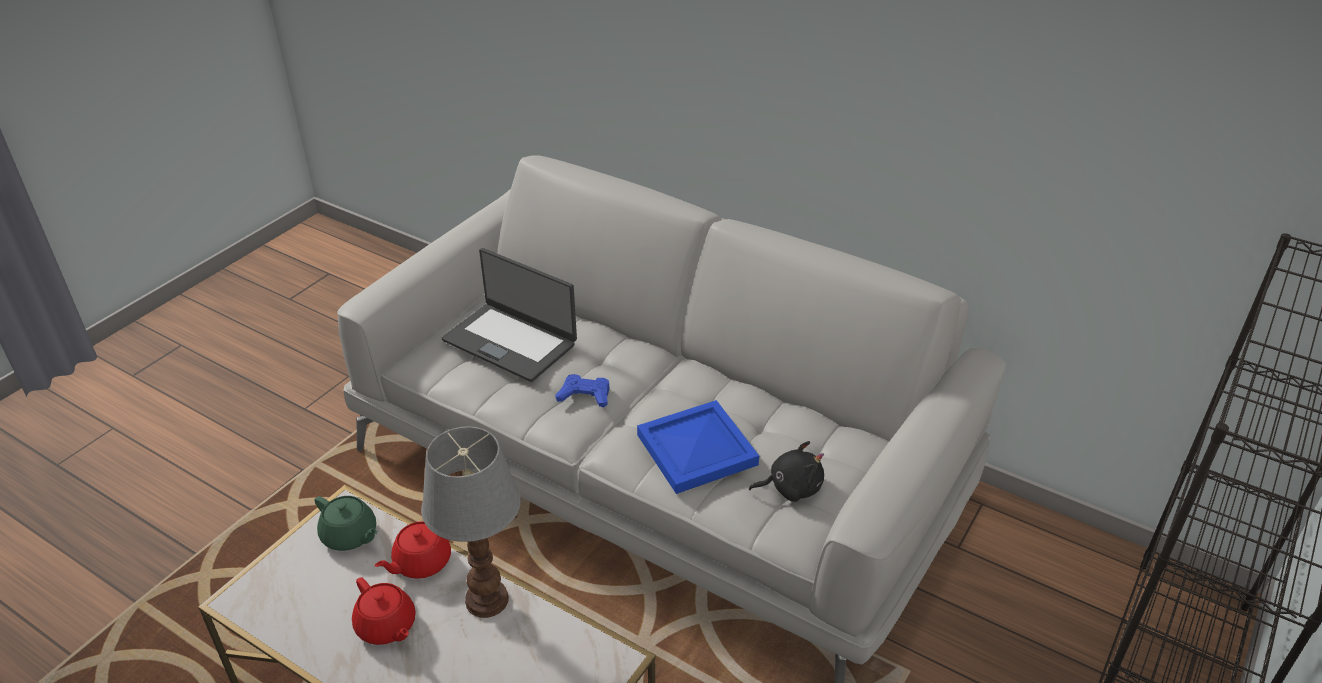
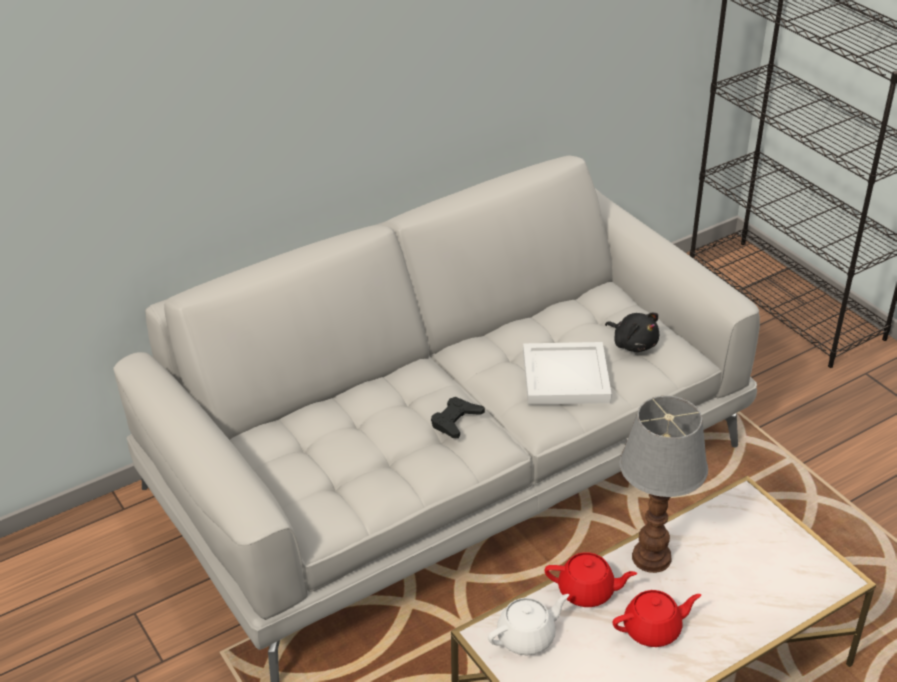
camera: 65 degrees left, 0 degrees up
(350, 536) = (527, 637): green teapot -> white teapot
(421, 562) = (587, 591): red teapot -> red teapot turned 60 degrees counterclockwise
(510, 341) = (343, 449): laptop -> none
(585, 395) = (456, 421): blue game controller -> black game controller
(695, 449) = (564, 378): blue tray -> white tray
(791, 487) = (633, 343): black plush toy -> black plush toy turned 120 degrees clockwise

